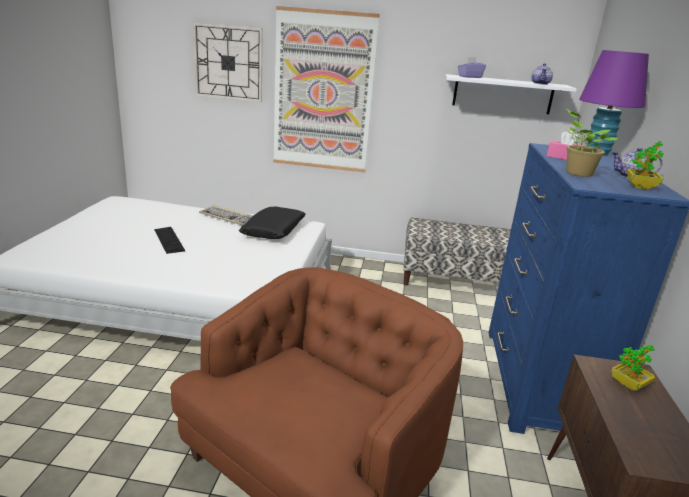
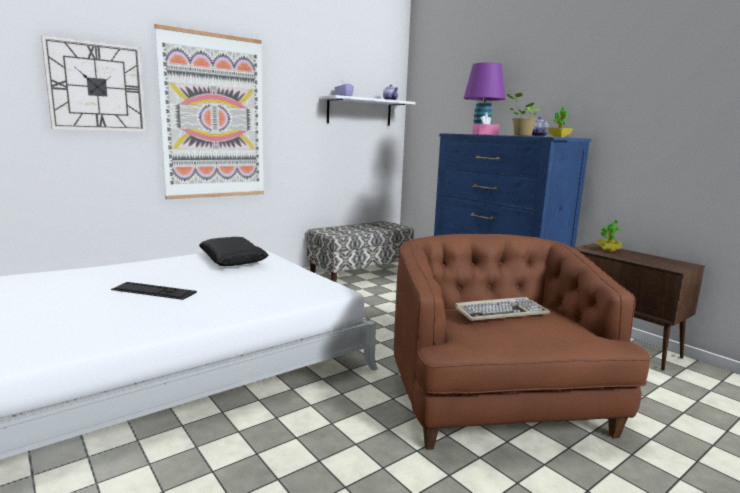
camera: 45 degrees left, 10 degrees down
(228, 217) = (164, 263): keyboard -> keyboard (500, 312)

